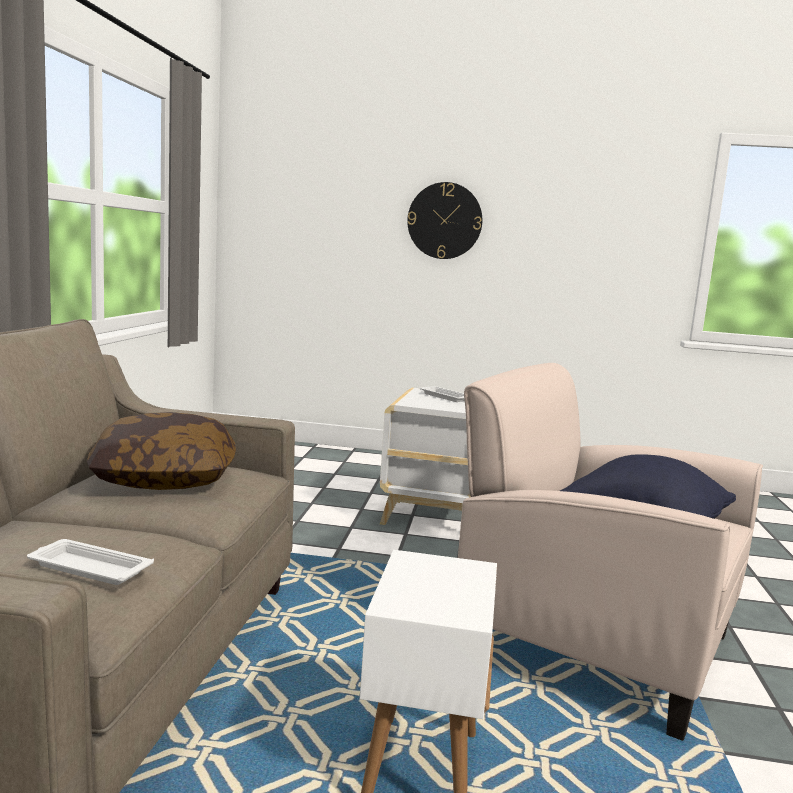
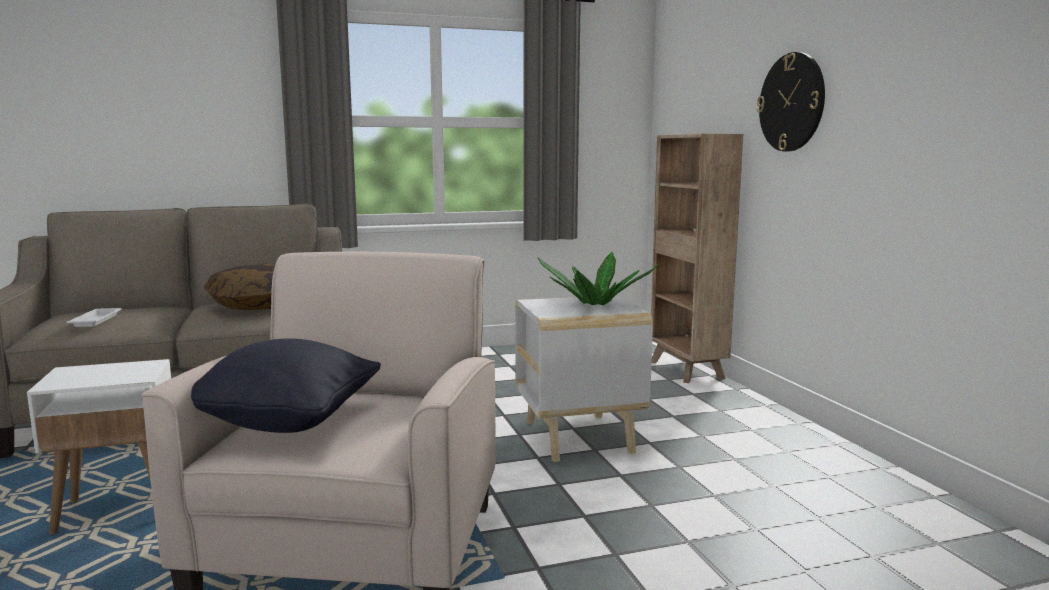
camera: 65 degrees right, 0 degrees up
(333, 452) = (687, 370): none -> brown bookcase
(444, 397) = (595, 304): white tray -> potted plant

